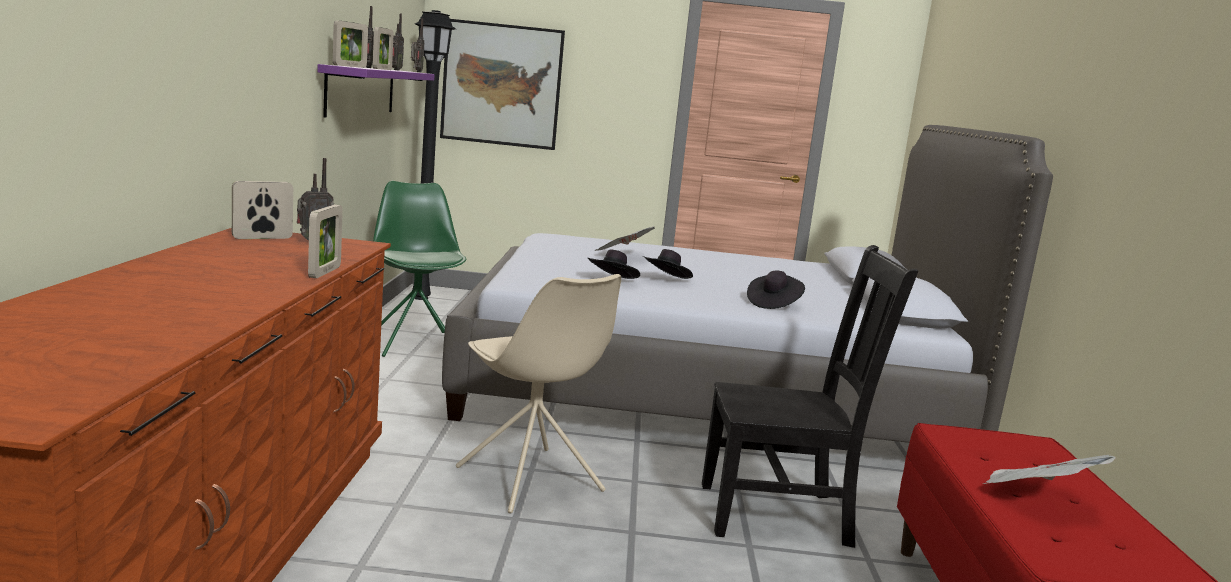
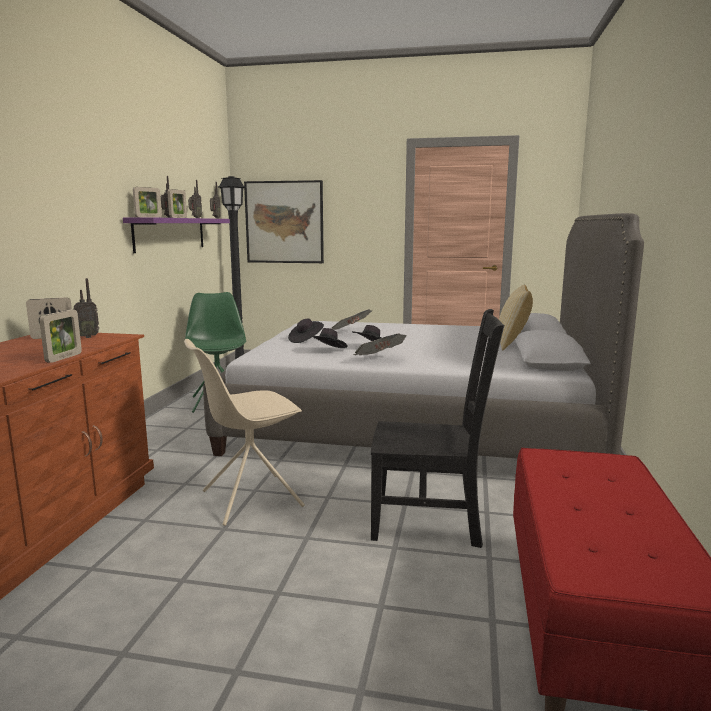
camera: 10 degrees right, 0 degrees up
(530, 481) = (249, 499): beige chair -> beige chair turned 90 degrees clockwise
(773, 304) = (442, 360): black hat -> black hat (306, 340)
(846, 288) = (512, 344): none -> pillow
(1037, 497) = (593, 510): newspaper -> newspaper (379, 359)

